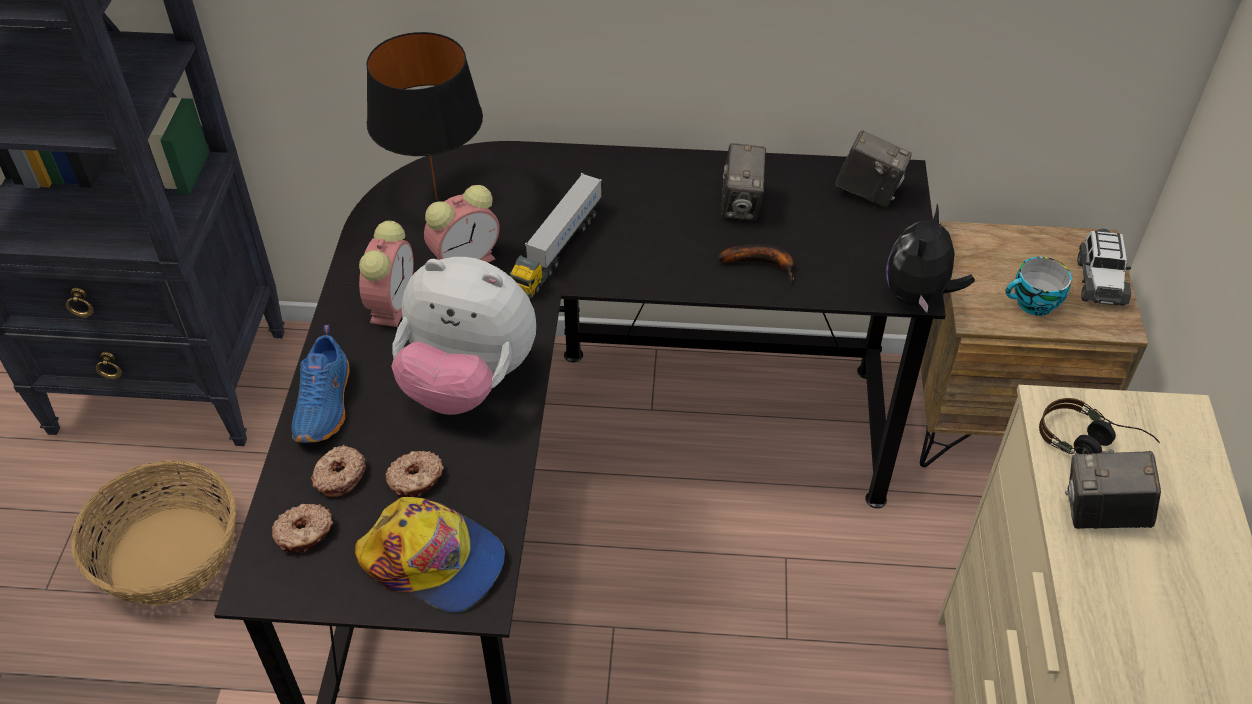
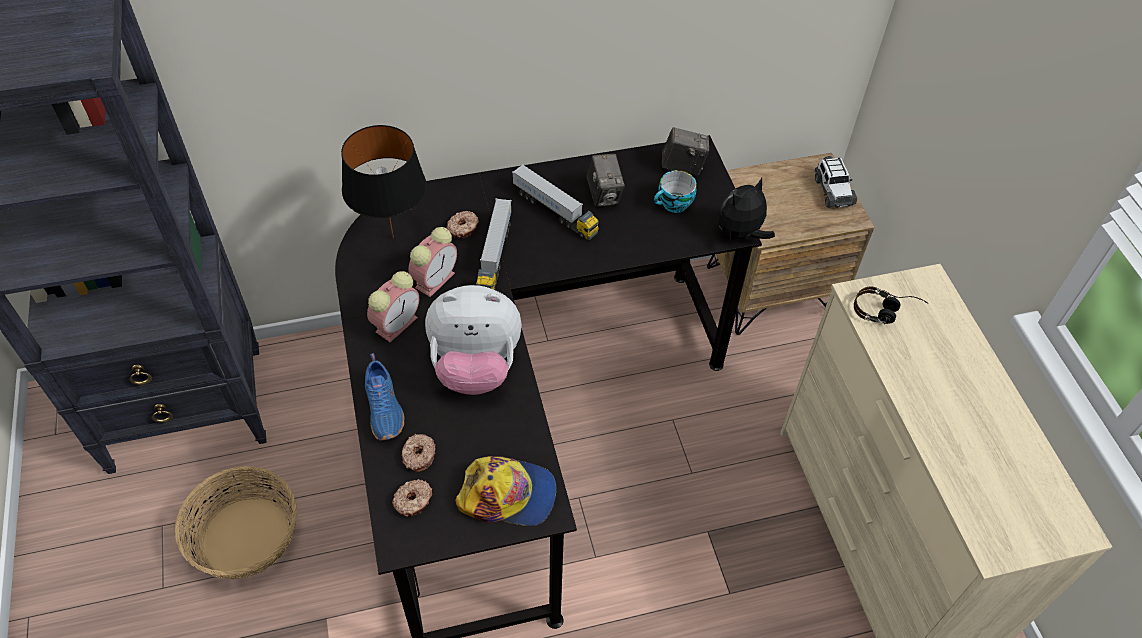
camera: 20 degrees left, 5 degrees up
(392, 303) = (397, 323): alarm clock -> alarm clock turned 45 degrees clockwise
(416, 480) = (471, 444): donut -> donut (463, 228)
(664, 212) = (555, 211): none -> toy truck
(762, 264) = (634, 234): banana -> none
(918, 296) = (740, 234): plush toy -> plush toy turned 45 degrees clockwise
(1033, 304) = (798, 217): cup -> cup (674, 205)
(1101, 514) = (907, 356): camera -> none

